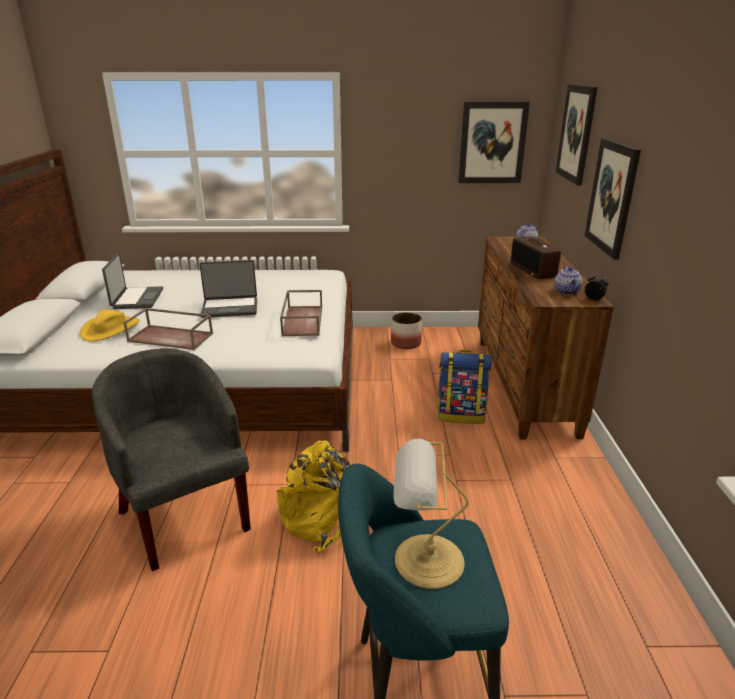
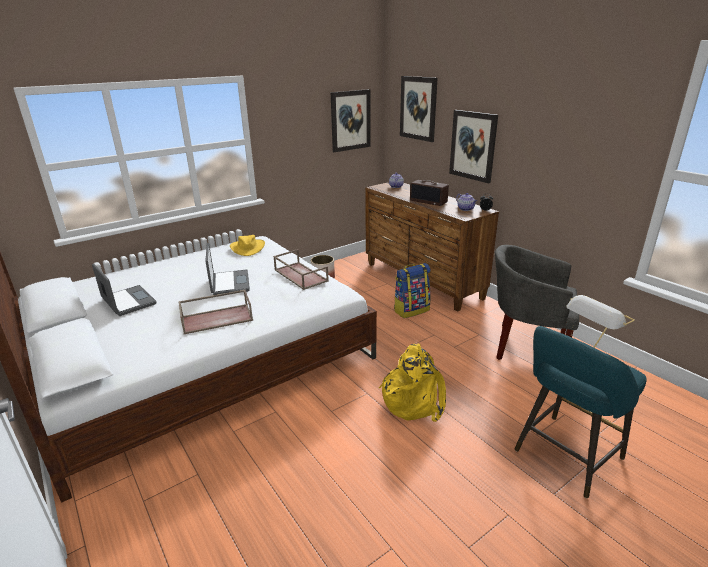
camera: 35 degrees left, 0 degrees up
(110, 329) = (148, 331): yellow hat -> yellow hat (247, 248)
(185, 515) = (324, 446): grey armchair -> grey armchair (526, 345)
(230, 308) = (229, 283): laptop -> laptop turned 60 degrees counterclockwise

